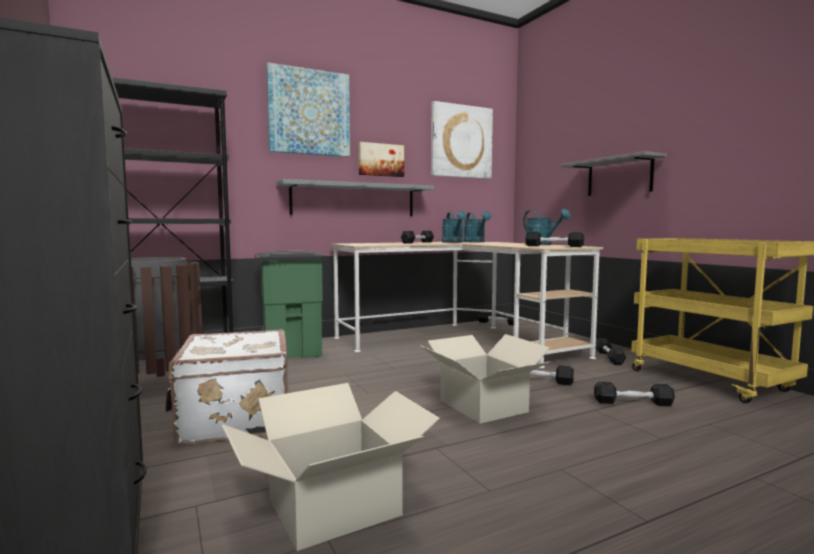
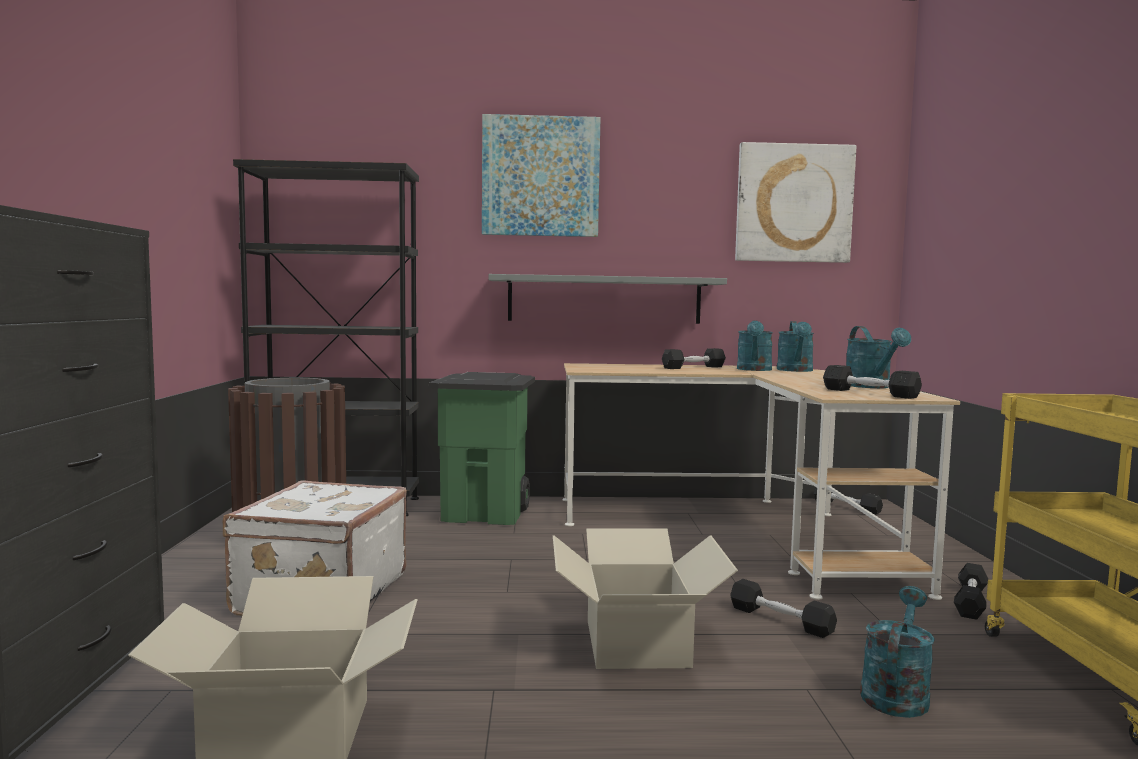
camera: 25 degrees right, 0 degrees up
(381, 160) = (649, 239): picture -> none
(619, 177) = (1042, 268): grey shelf -> none
(633, 403) = (896, 692): black dumbbell -> turquoise watering can

